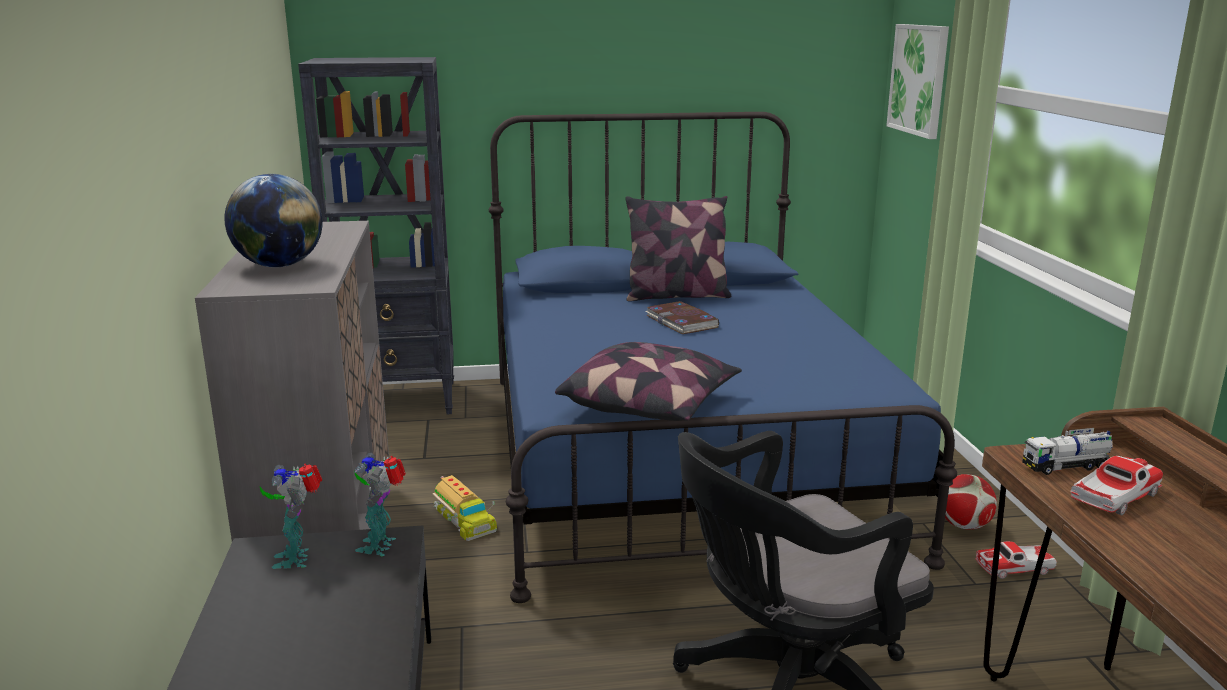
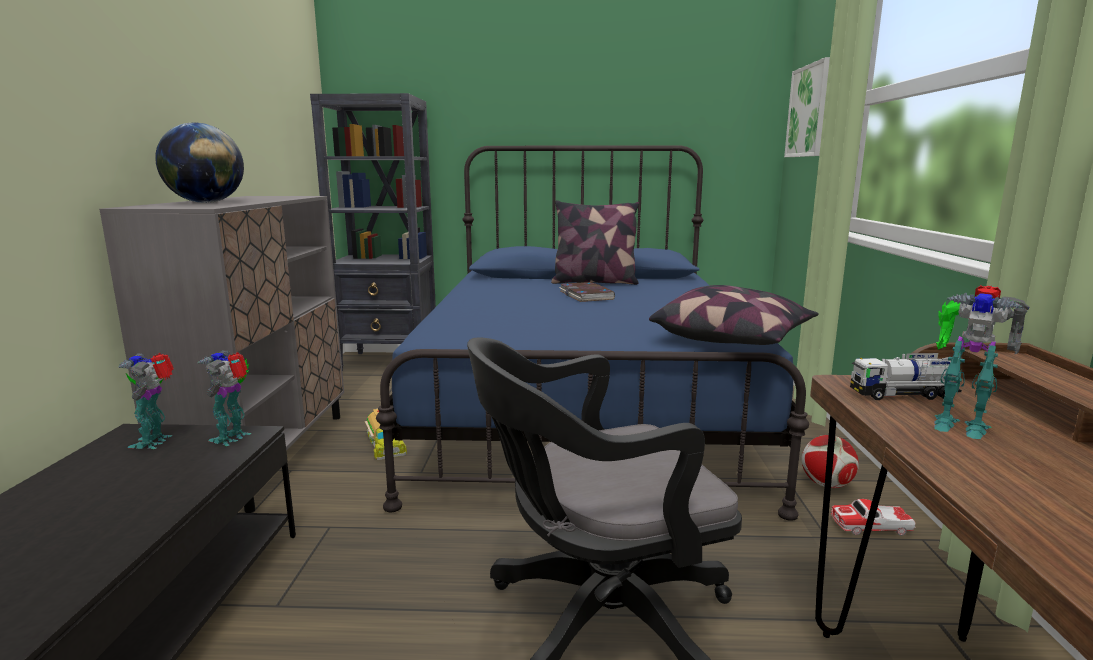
camera: 10 degrees right, 5 degrees down
(651, 406) = (515, 341): pillow -> pillow (733, 340)
(1114, 496) = (957, 424): toy car -> toy robot

